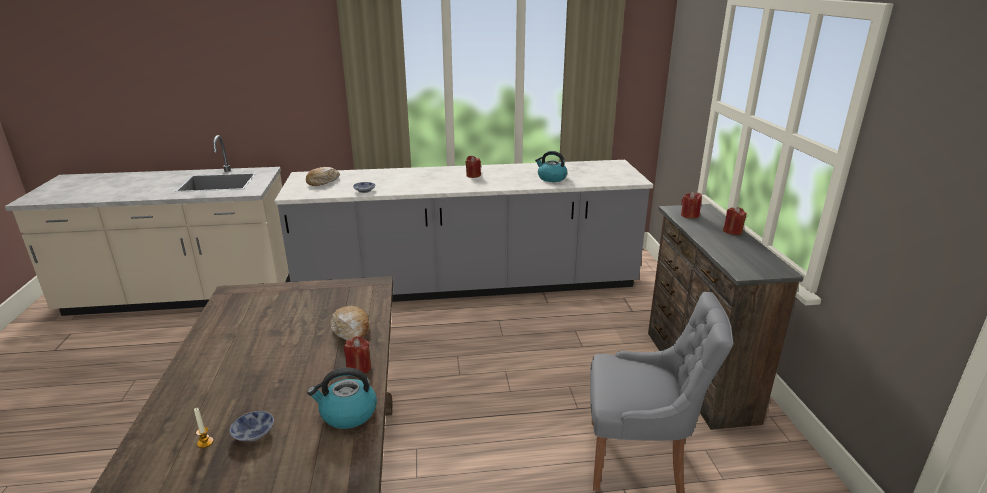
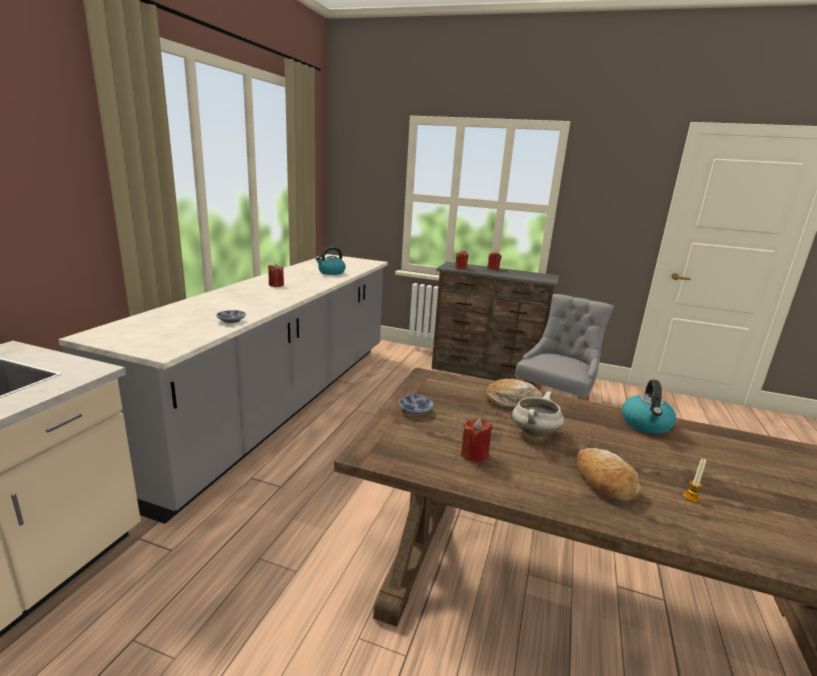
camera: 65 degrees left, 5 degrees down
(255, 432) = (672, 468): bowl -> bowl (415, 410)
(293, 350) = (534, 432): none -> white cooking pot
(323, 181) = (151, 330): bread -> bread (603, 482)
(359, 368) = (578, 409): red candle -> red candle (474, 454)

